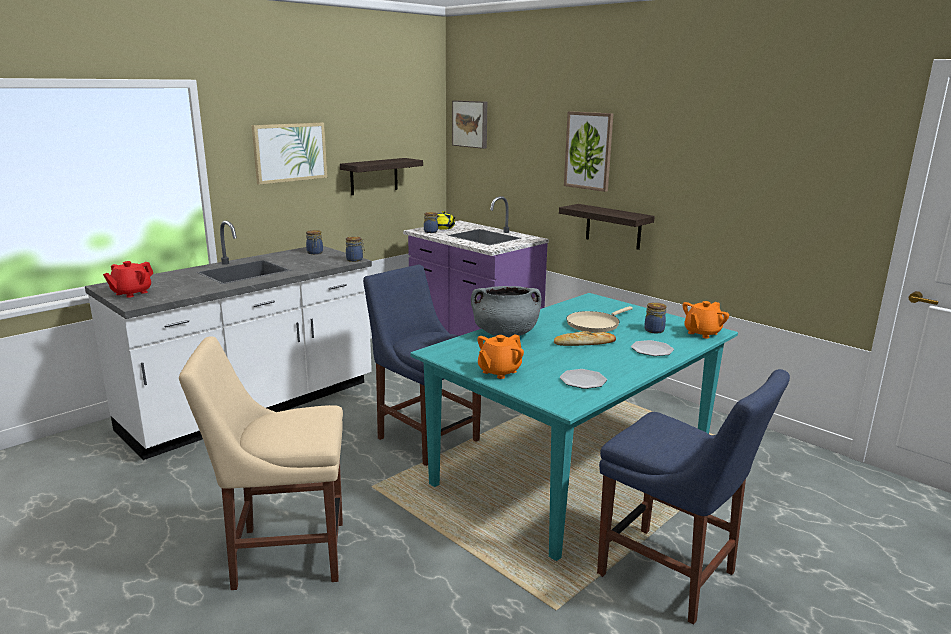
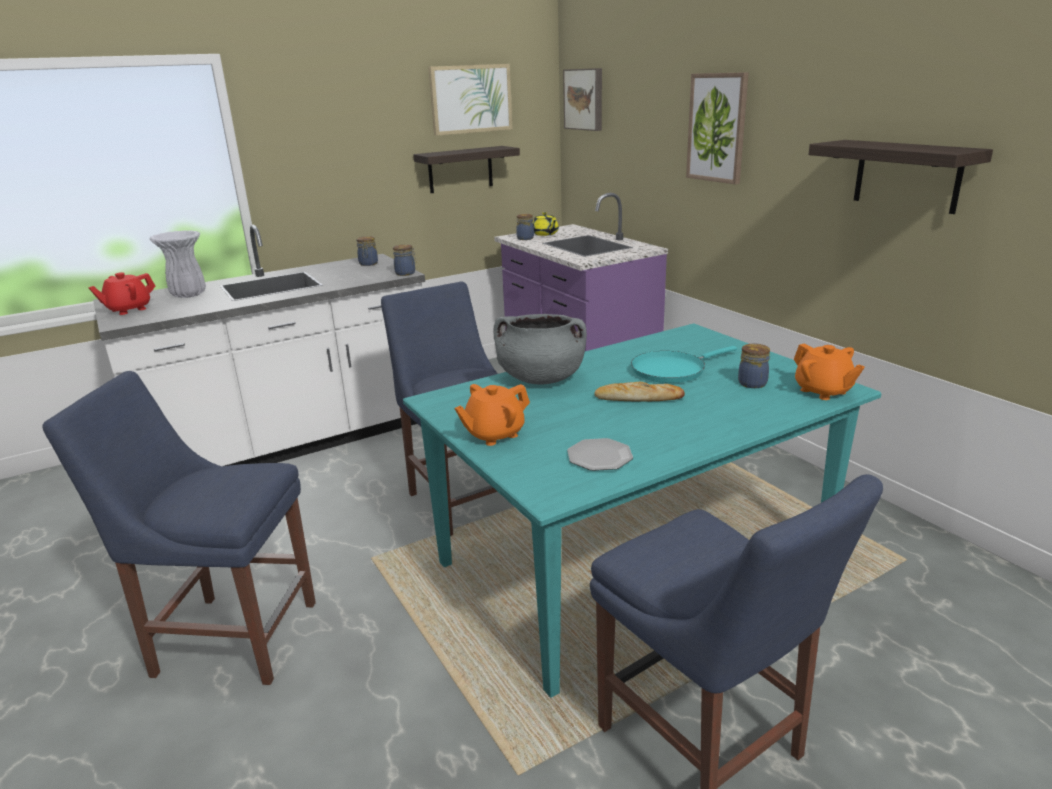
camera: 15 degrees right, 5 degrees up
(175, 280) = (188, 295): none -> white vase
(283, 554) = (229, 637): beige chair -> blue chair
(290, 152) = (347, 141): picture -> picture (470, 99)
(595, 324) = (672, 370): beige frying pan -> turquoise frying pan
(613, 226) = (745, 233): shelf -> shelf (907, 175)
(652, 350) = (731, 414): plate -> none
(702, 333) = (823, 391): orange teapot -> orange teapot turned 90 degrees counterclockwise

